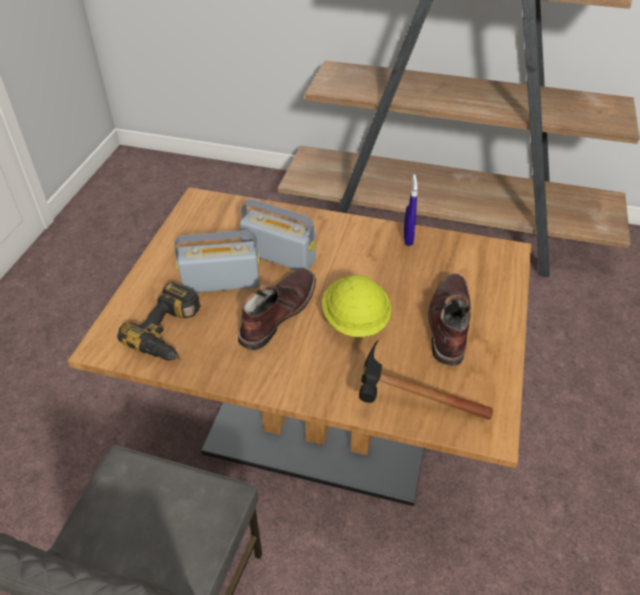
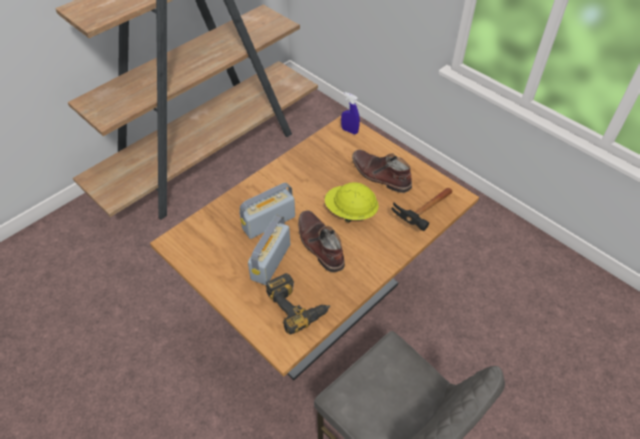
camera: 60 degrees left, 5 degrees up
(408, 238) = (301, 157): blue spray bottle -> blue spray bottle (349, 131)

